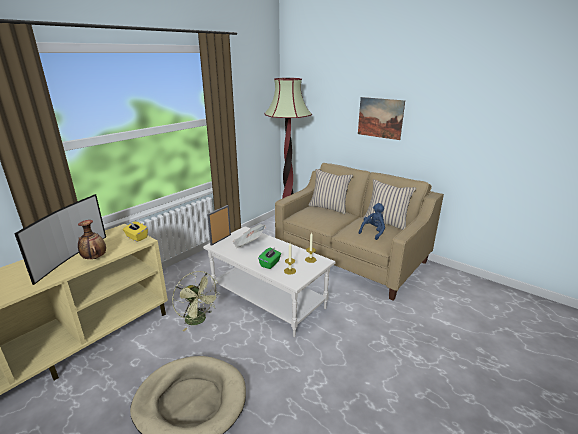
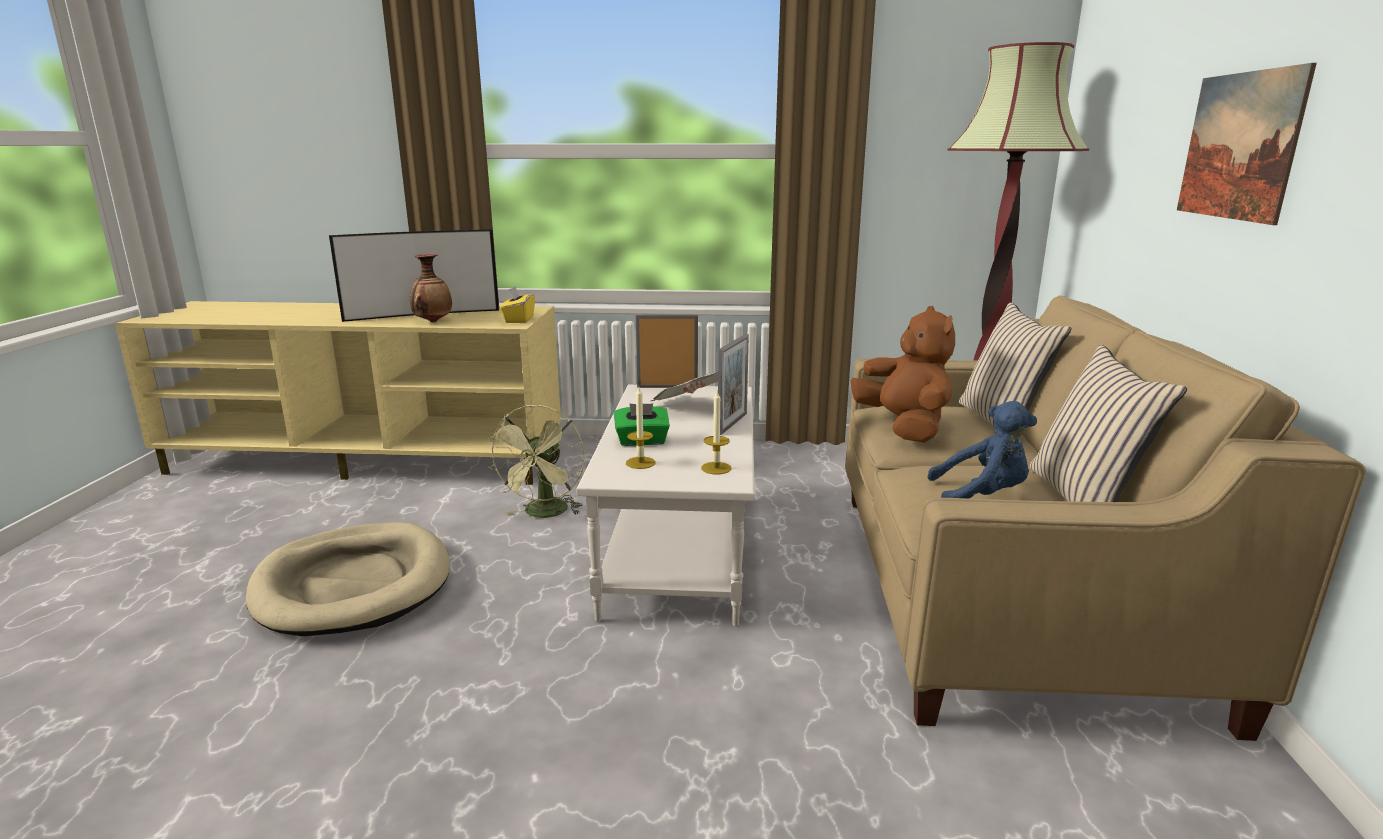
camera: 55 degrees right, 5 degrees down
(276, 242) = (732, 423): none -> picture frame
(318, 220) = (903, 428): none -> brown plush toy

